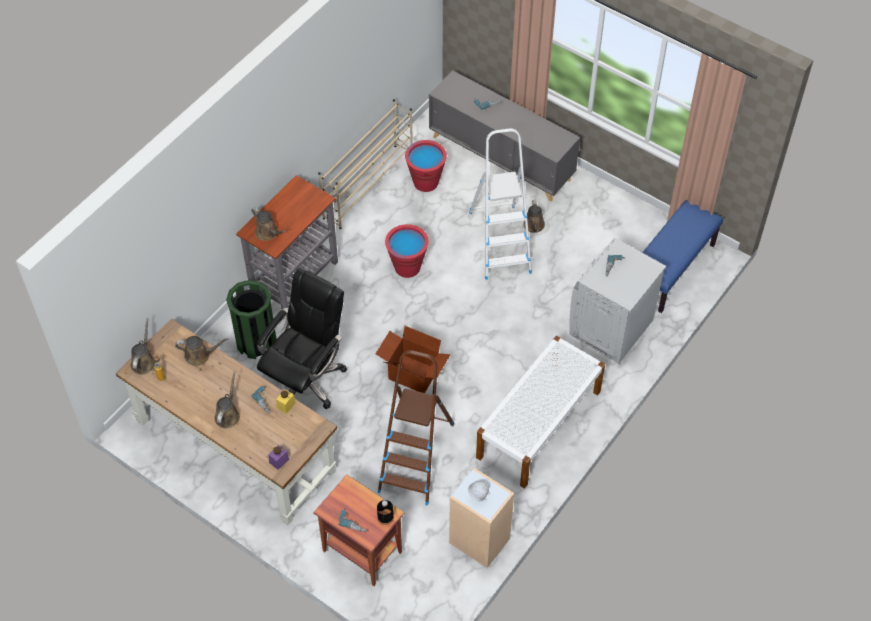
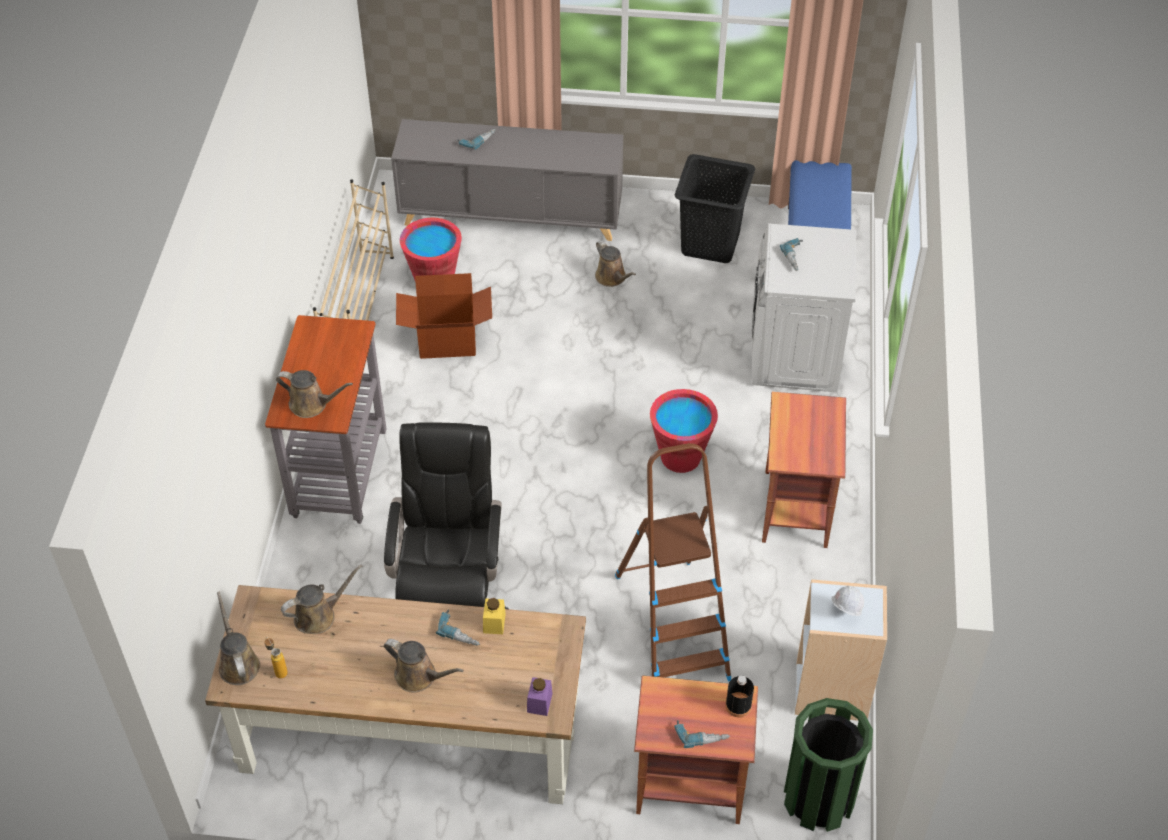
camera: 30 degrees left, 5 degrees down
(228, 414) = (419, 676): brown watering can -> brown watering can turned 135 degrees clockwise
(256, 342) = (344, 581): green trash can -> green trash can (818, 799)
(407, 267) = (485, 395): red bucket -> red bucket (680, 457)
(413, 375) = (590, 524): cardboard box -> cardboard box (447, 341)
(500, 242) = (583, 314): white step ladder -> none
(539, 424) = (797, 510): white bench -> nightstand
(611, 230) = (710, 243): none -> black laundry basket

